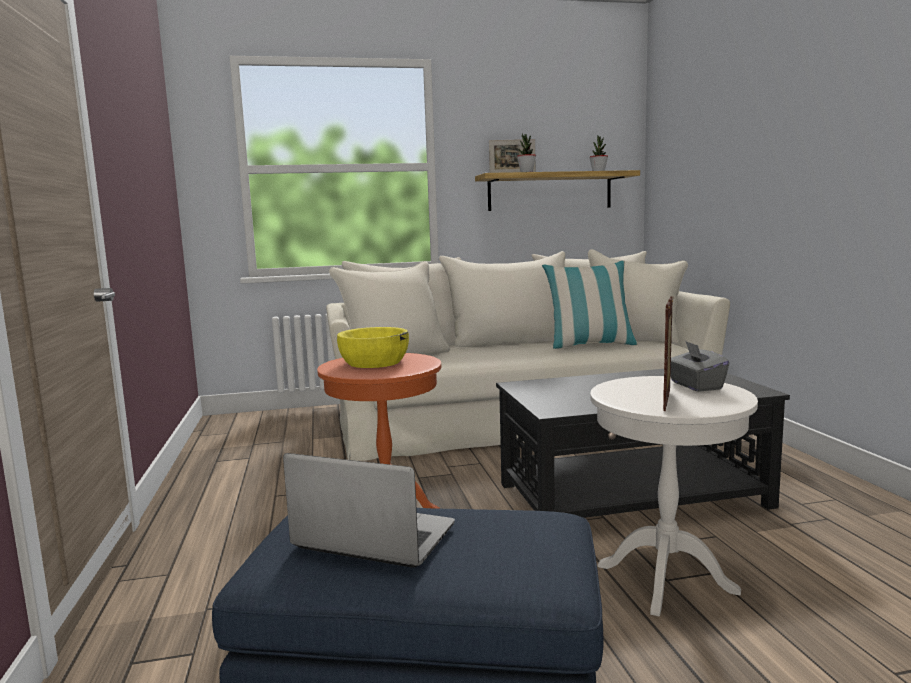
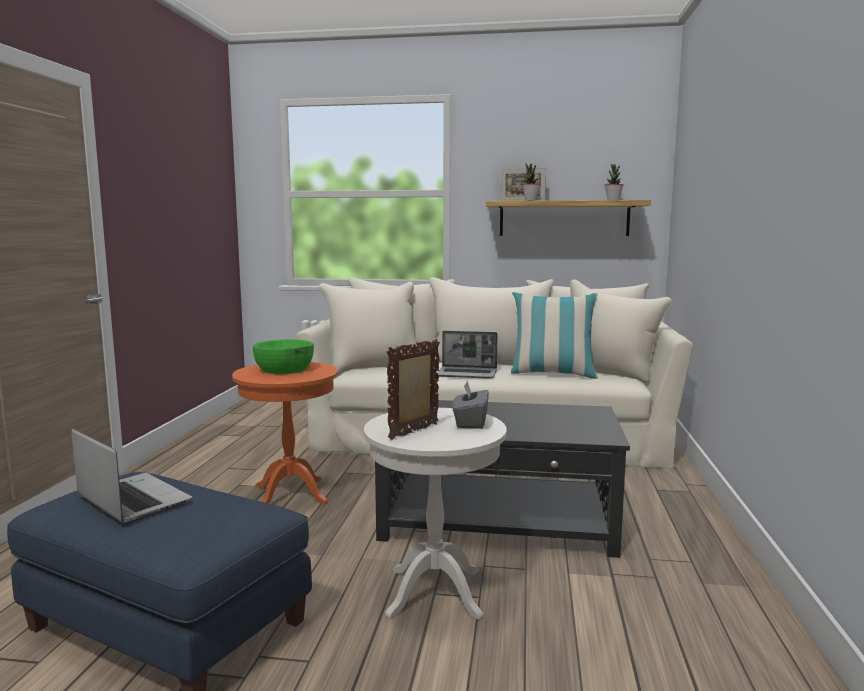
camera: 20 degrees right, 0 degrees up
(374, 362) = (284, 369): yellow bowl -> green bowl
(512, 354) = (467, 374): none -> laptop

